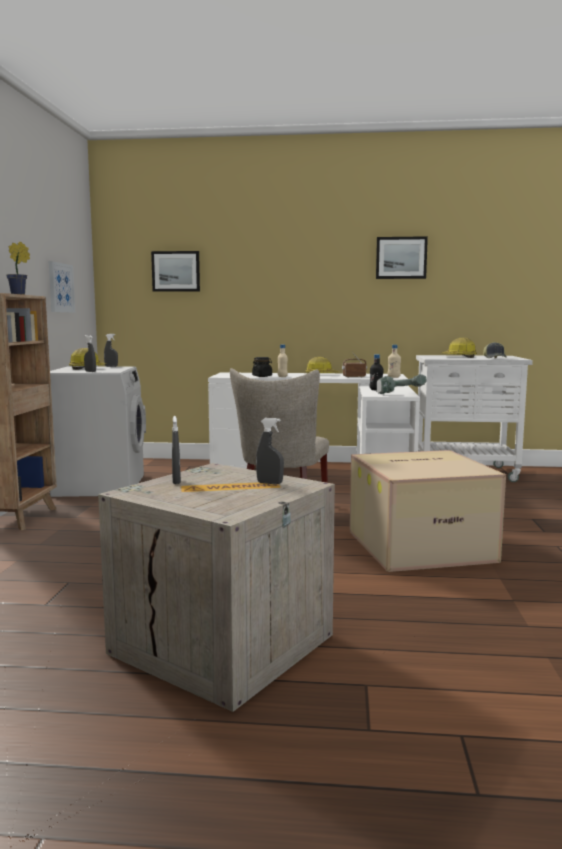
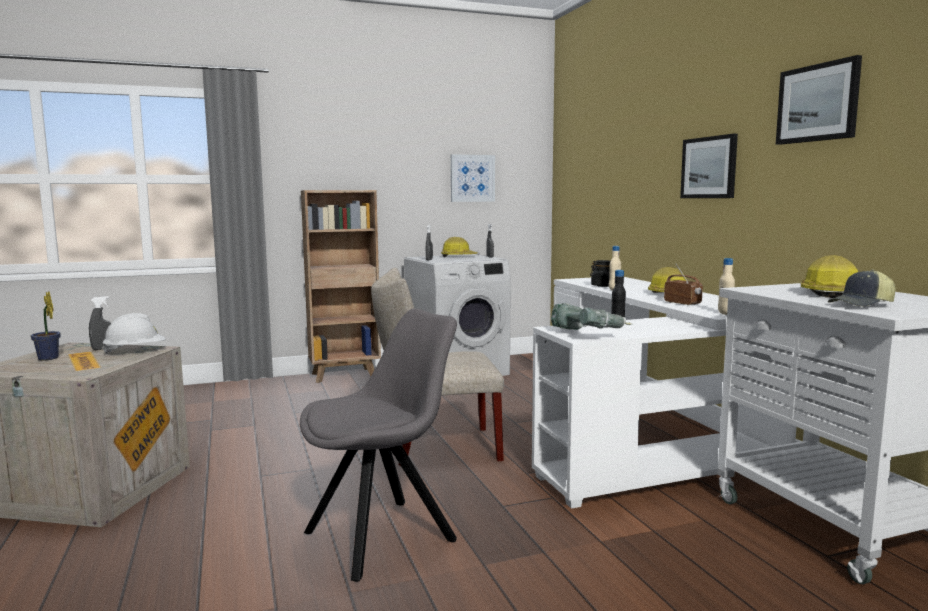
camera: 65 degrees right, 0 degrees up
(20, 294) = (340, 189): potted plant -> potted plant (48, 359)
(176, 271) = (597, 152): picture -> picture (709, 167)
(214, 473) = (135, 351): none -> white hard hat
(269, 483) = (91, 366): grey spray bottle -> none
(421, 545) = (382, 536): cardboard box -> grey chair

